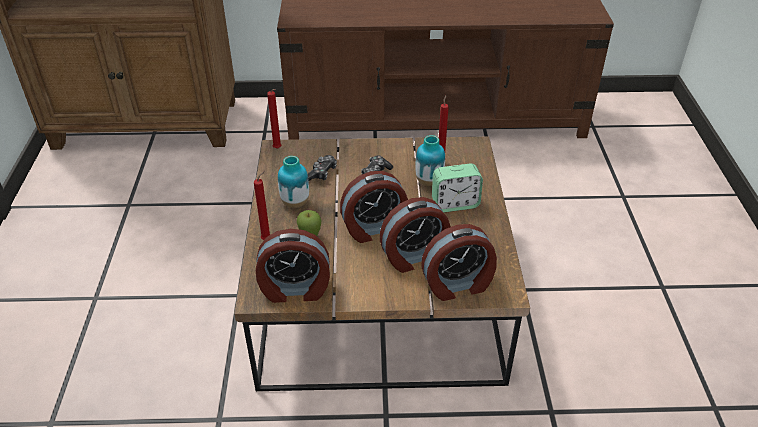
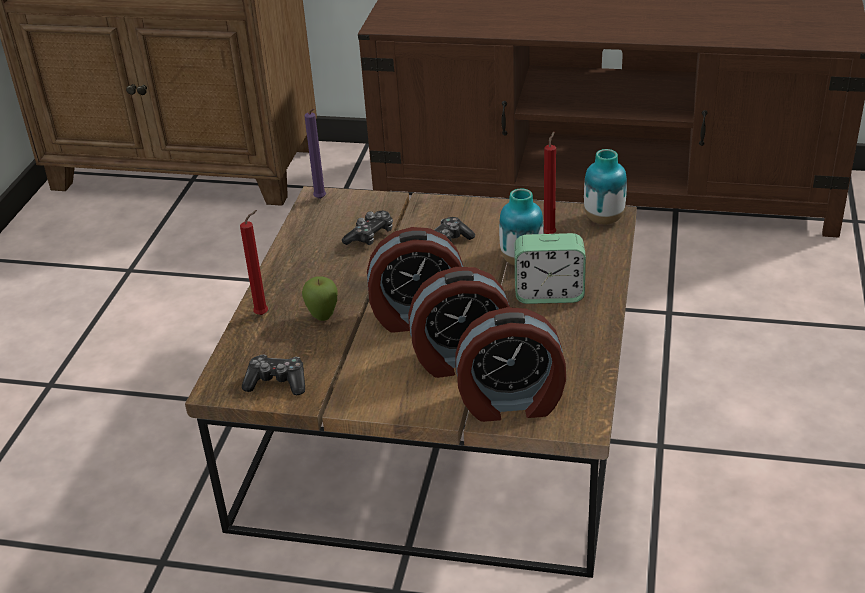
camera: 15 degrees right, 5 degrees down
(278, 149) = (321, 199): red candle -> purple candle
(295, 203) = (318, 271): vase -> vase (604, 219)
(295, 289) = (277, 382): alarm clock -> game controller

